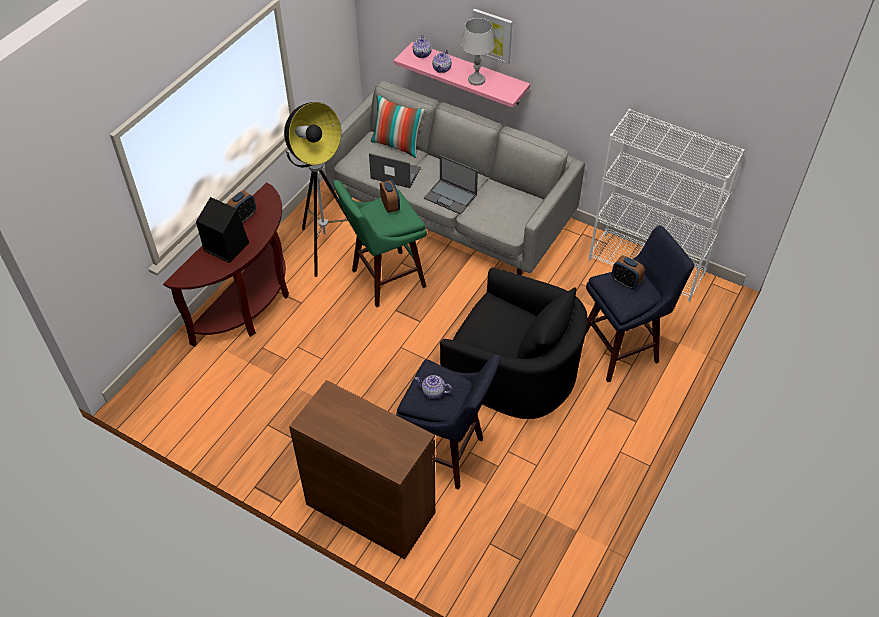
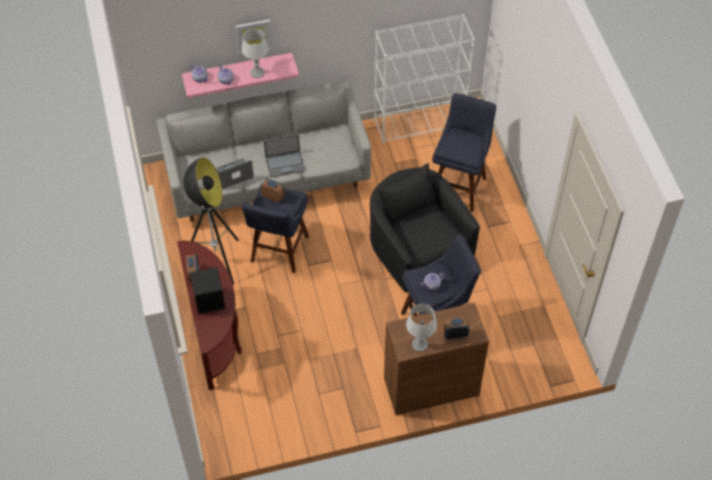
camera: 45 degrees left, 5 degrees up
(329, 428) = (420, 344): none -> grey table lamp
(384, 280) = (278, 252): green stool -> blue stool
(397, 145) = (209, 154): pillow -> none
(513, 371) = (417, 246): black armchair -> black armchair turned 105 degrees counterclockwise
(625, 282) = (456, 142): alarm clock -> alarm clock (455, 335)

